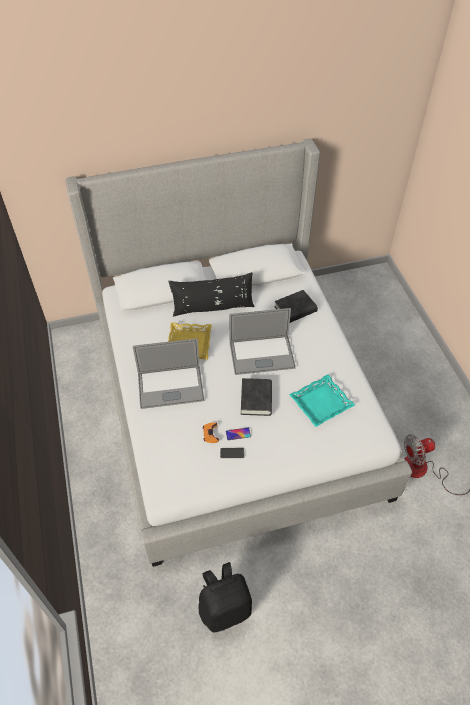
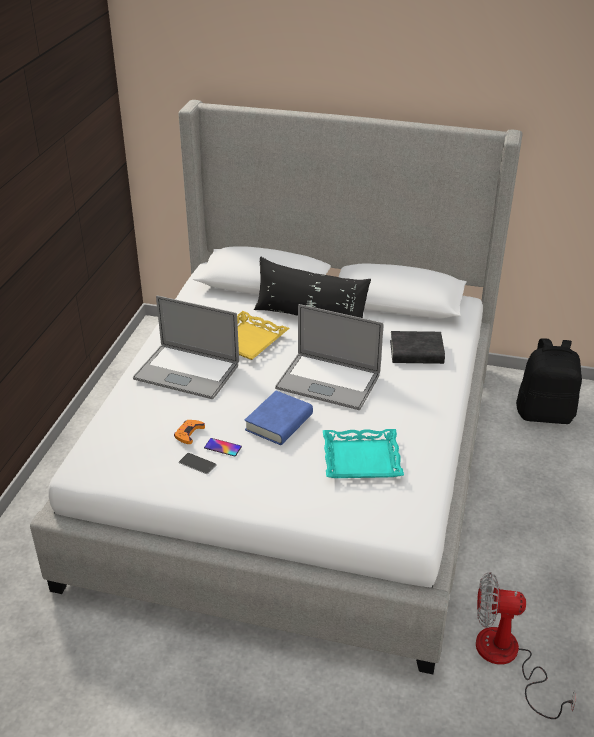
camera: 30 degrees right, 15 degrees down
(225, 608) = (94, 682): black backpack -> black backpack (545, 413)
(256, 399) = (279, 422): black book -> blue book

